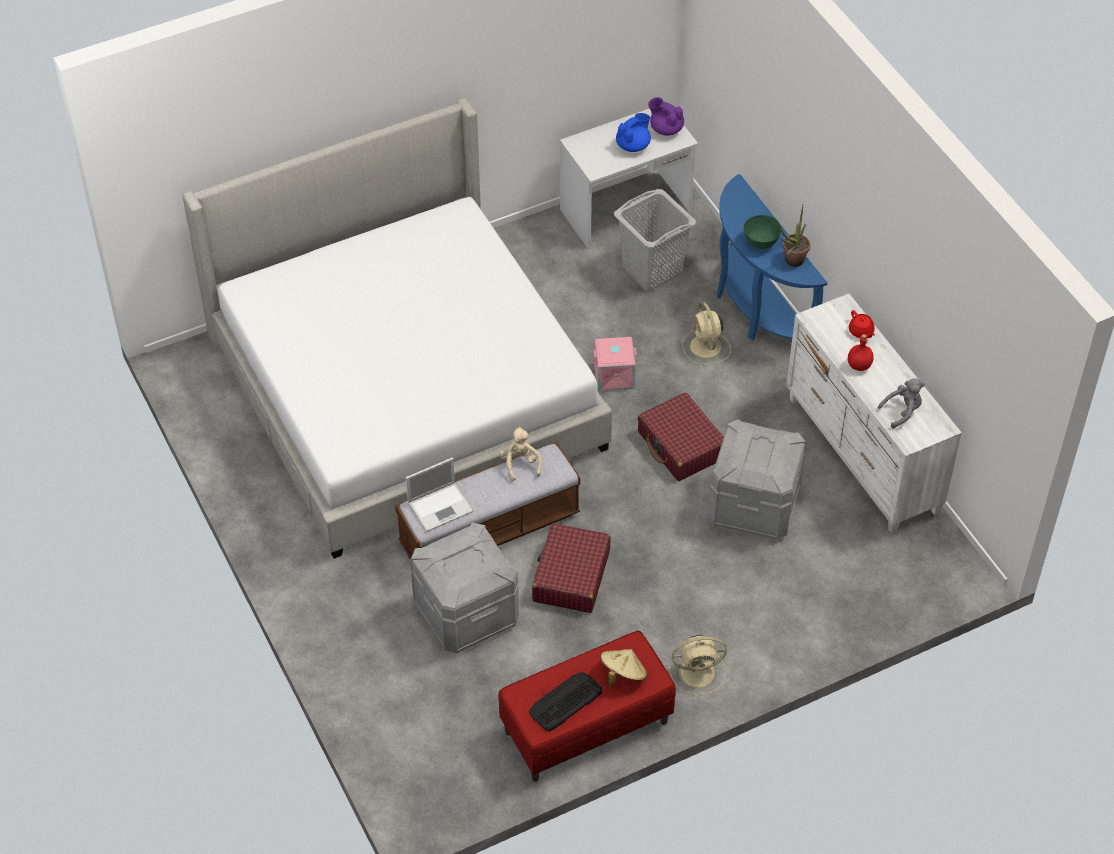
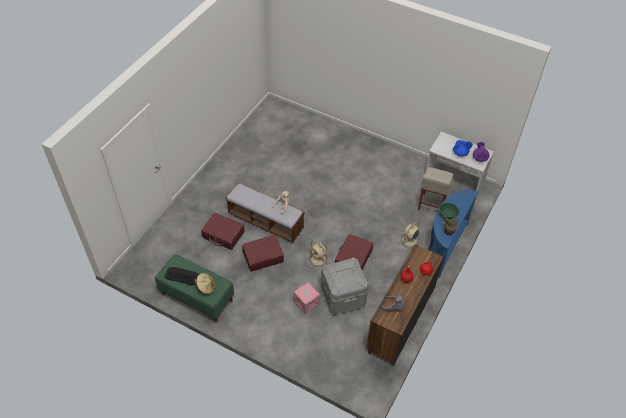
camera: 55 degrees right, 0 degrees up
(406, 392) = (308, 166): bed -> none
(441, 506) = (245, 194): laptop -> none
(466, 613) = (223, 235): grey storage box -> red suitcase
(586, 727) = (197, 297): red bench -> green bench
(614, 375) = (369, 220): pink storage box -> pink storage box (307, 303)
(652, 271) = (431, 204): grey laundry basket -> beige stool
(699, 672) = (247, 320): beige fan -> beige fan (319, 260)
(862, 456) = (400, 322): white dresser -> brown dresser

